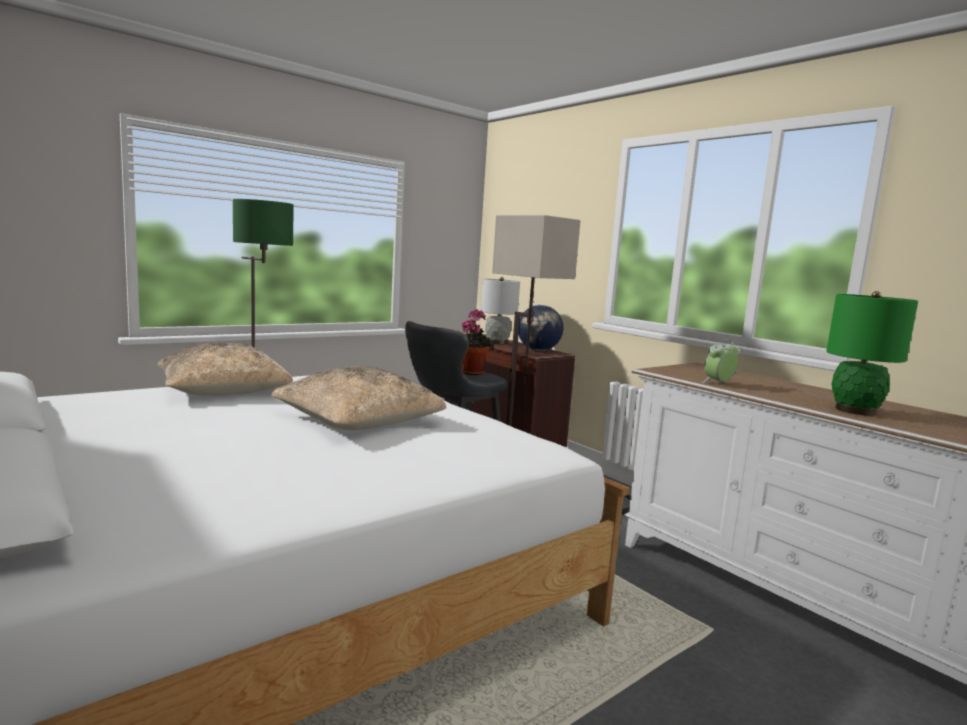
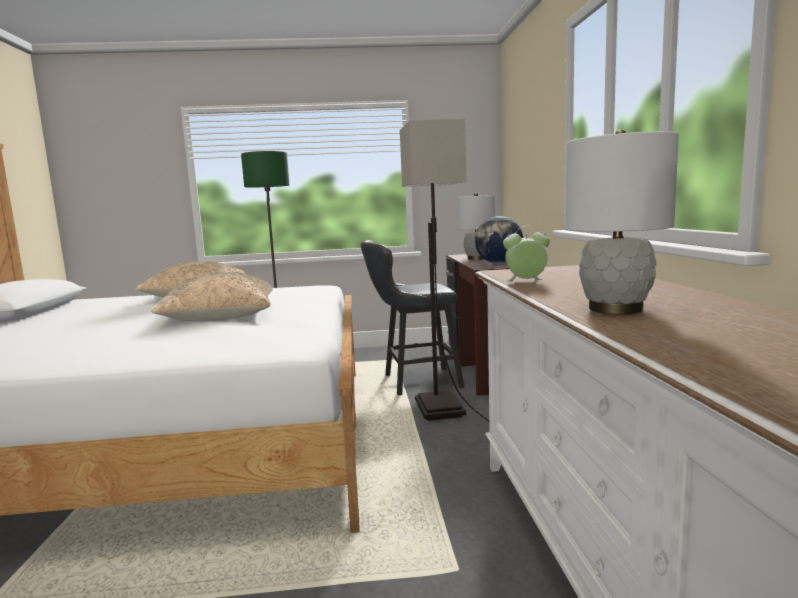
camera: 35 degrees right, 0 degrees up
(472, 372) = (428, 286): potted plant -> none
(854, 410) = (615, 309): green table lamp -> white table lamp

